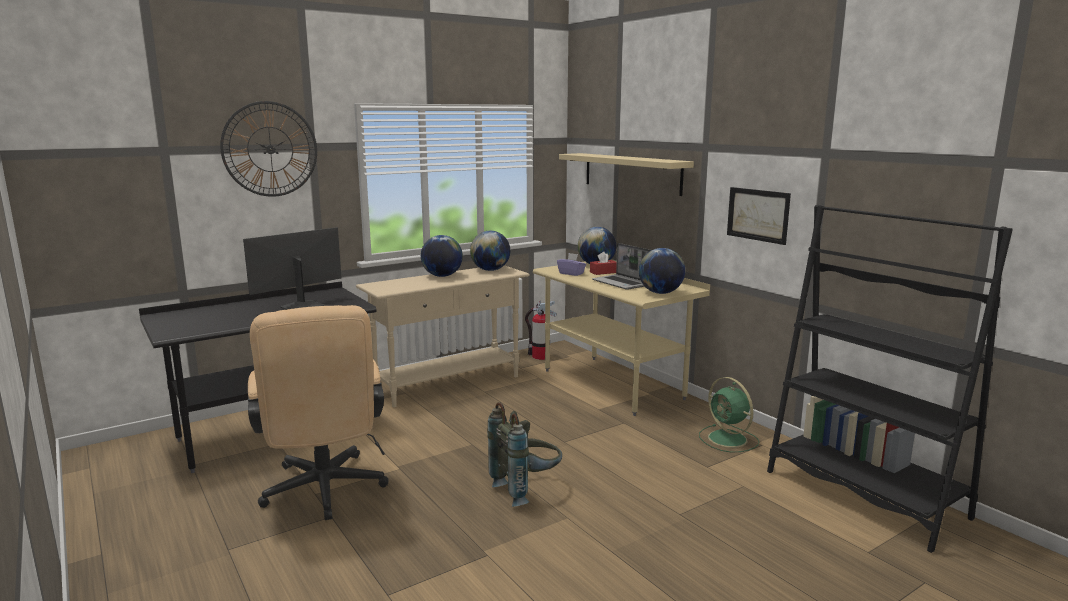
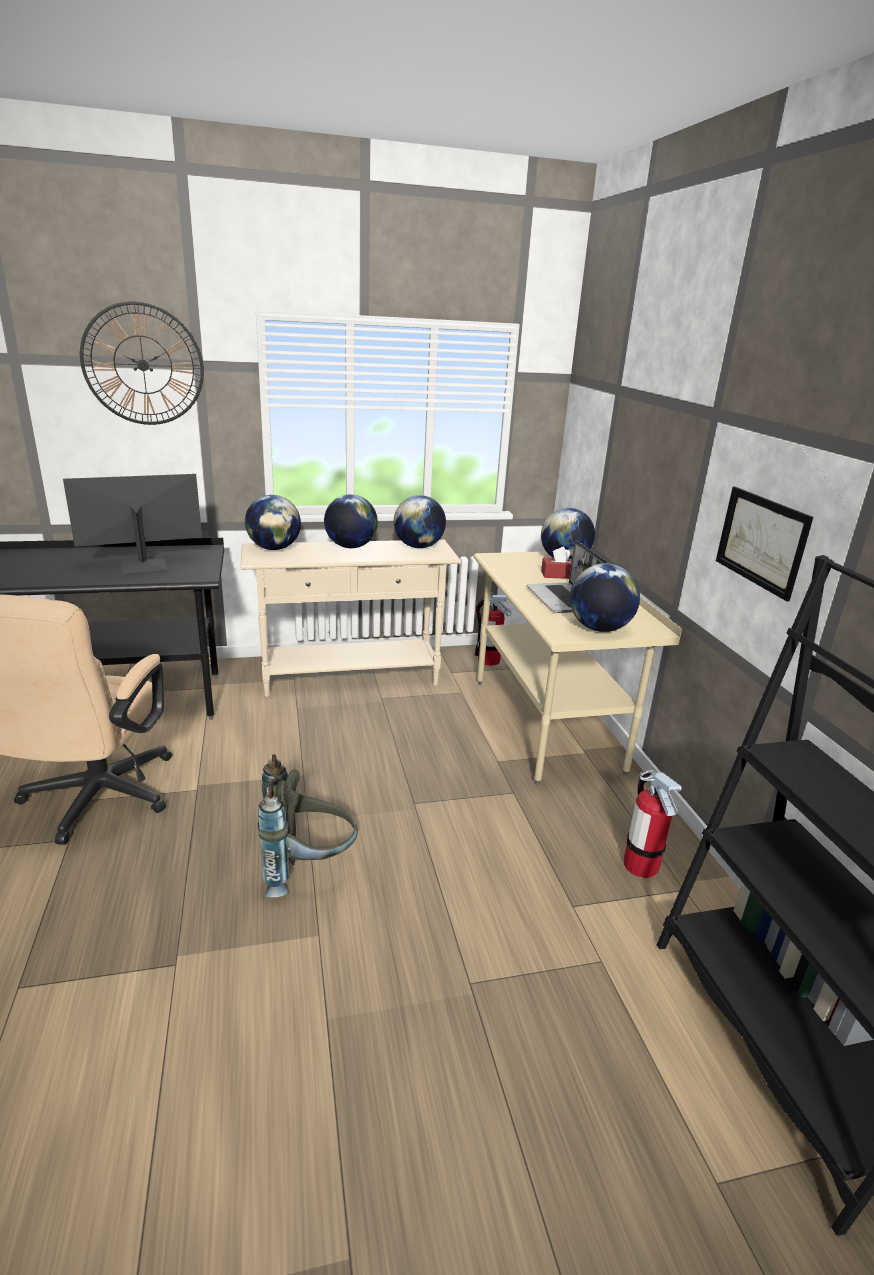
camera: 20 degrees right, 10 degrees up
(386, 284) = (274, 548): none -> globe
(571, 273) = (514, 570): purple tissue box -> none
(631, 173) = (625, 438): beige shelf -> none
(729, 439) = (640, 864): green fan -> fire extinguisher

